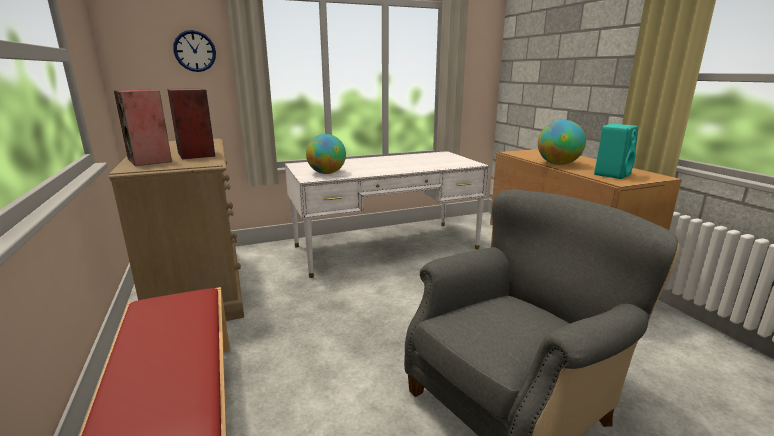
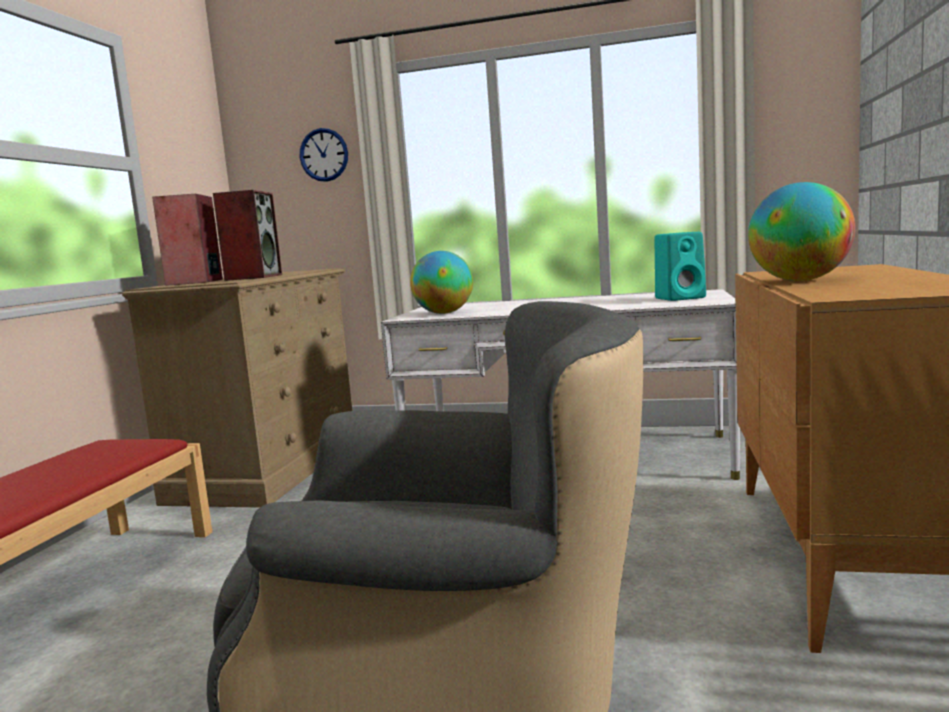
camera: 35 degrees right, 10 degrees down
(612, 174) = (869, 289): turquoise speaker -> turquoise speaker (681, 298)

